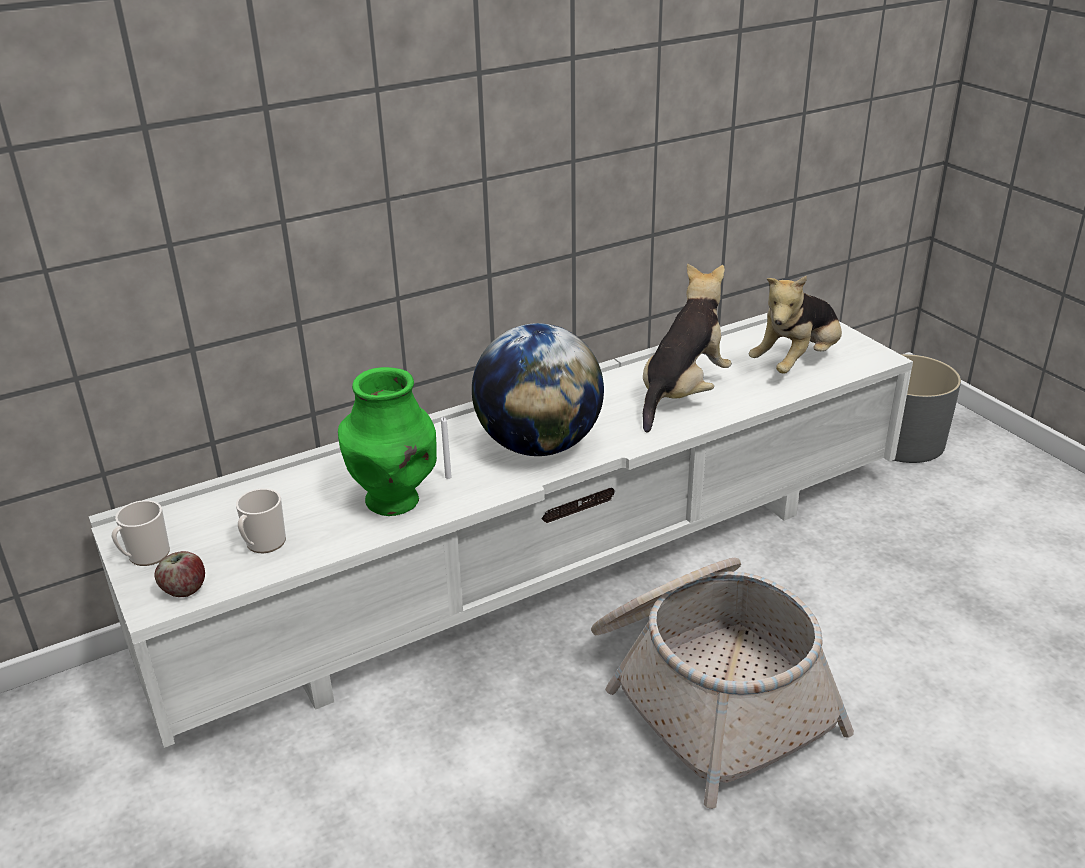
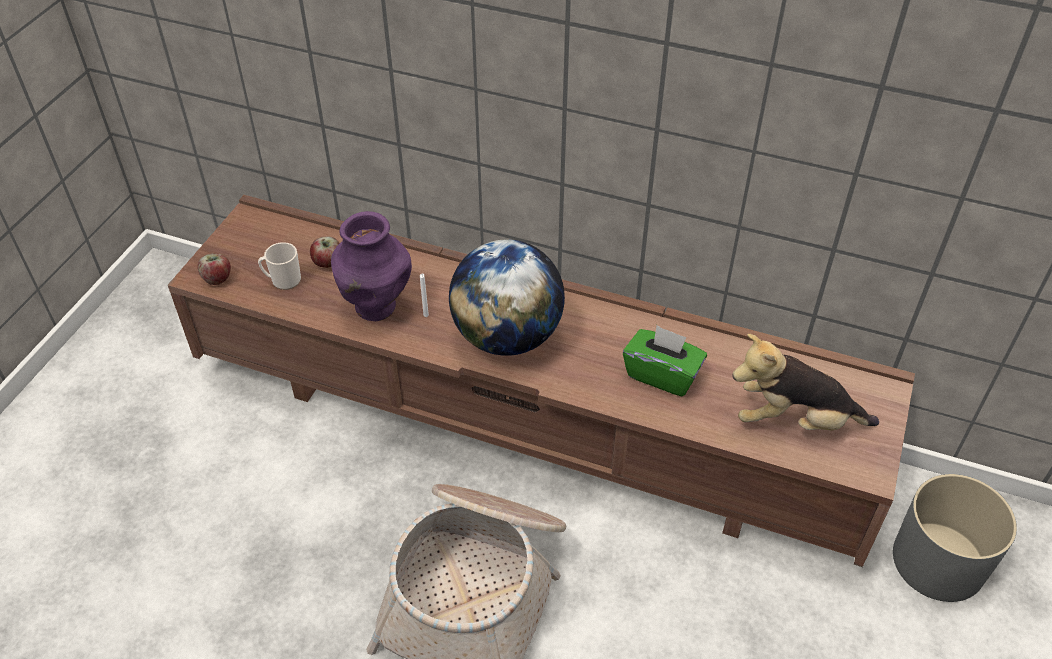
camera: 50 degrees right, 15 degrees up
(145, 556) = (232, 242): mug -> none
(285, 505) = (328, 262): none -> apple
(394, 501) = (376, 307): green vase -> purple vase
(544, 562) = (526, 417): white tv stand -> brown tv stand
(682, 393) = (662, 374): plush toy -> green tissue box

